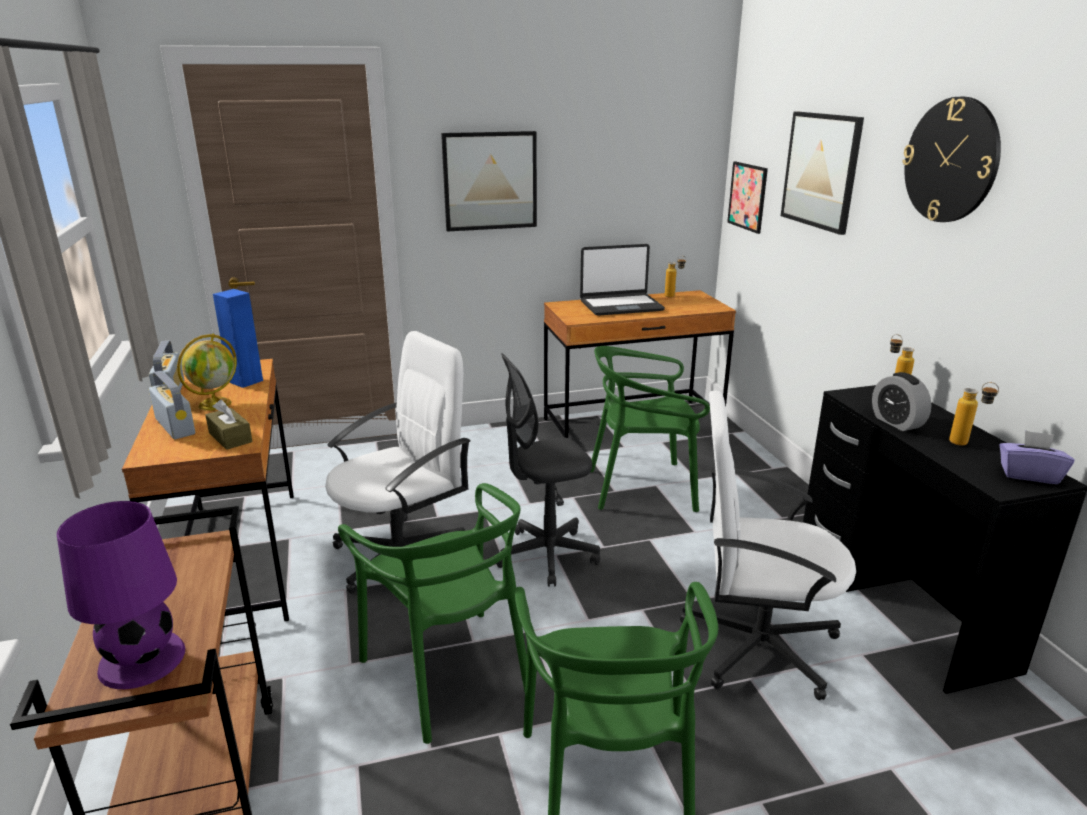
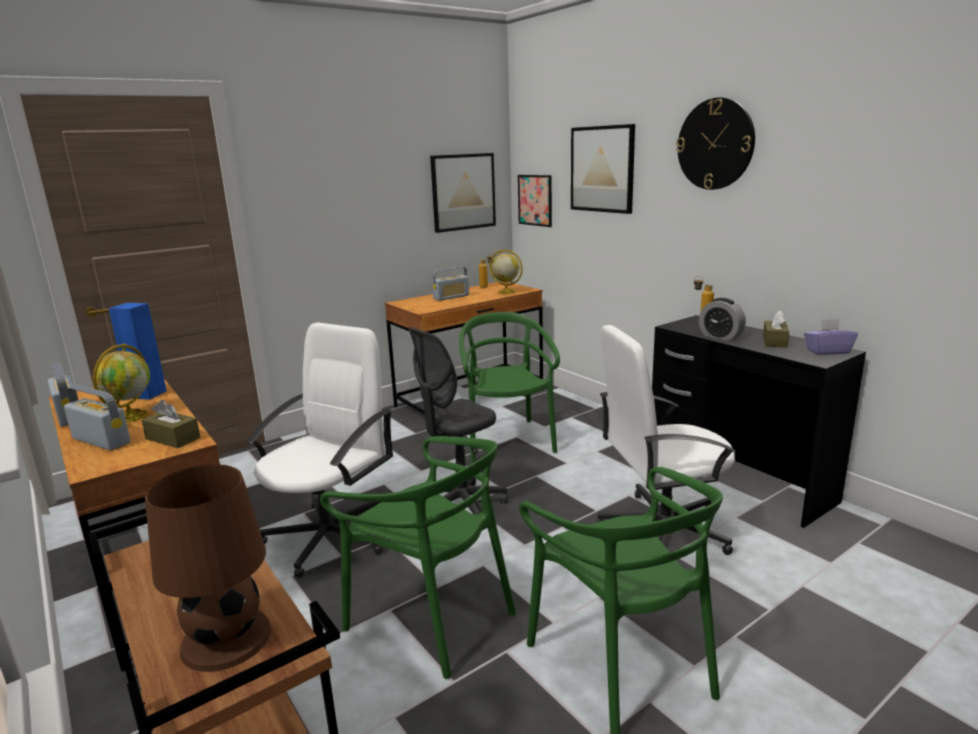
camera: 20 degrees left, 5 degrees down
(143, 660) = (227, 638): purple table lamp -> brown table lamp
(490, 181) = (329, 199): picture -> picture (463, 192)
(621, 306) = (451, 297): laptop -> radio
(642, 488) = (507, 440): green chair -> green chair turned 105 degrees clockwise
(689, 308) = (505, 292): none -> globe
(966, 444) = (774, 341): bottle -> brown tissue box

